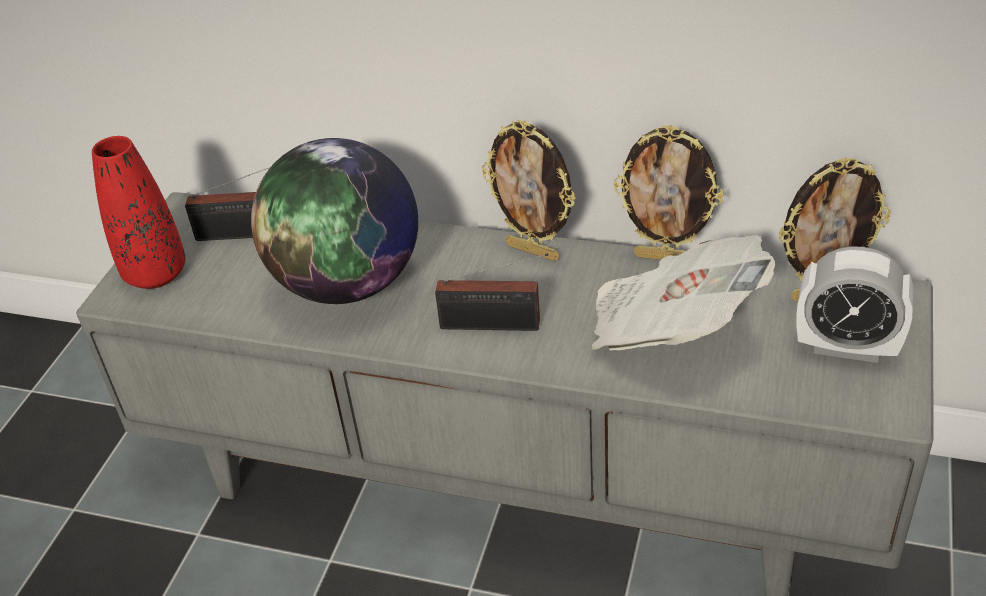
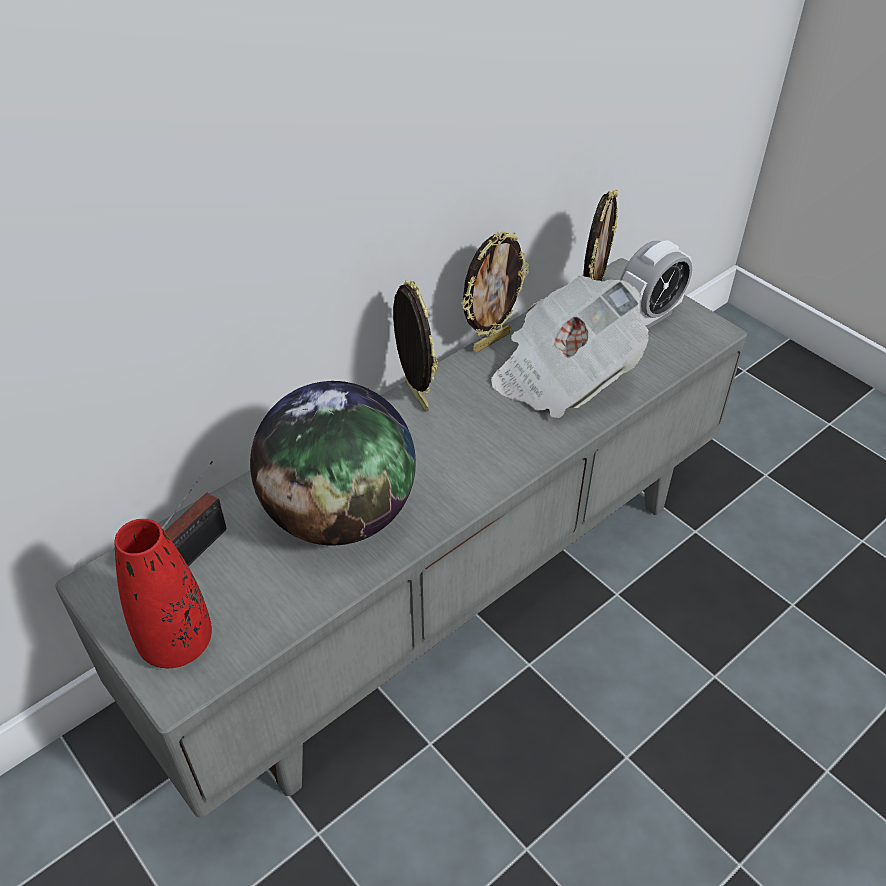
camera: 60 degrees left, 5 degrees up
(495, 325) = (477, 455): radio -> none
(534, 251) = (415, 396): picture frame -> picture frame turned 90 degrees counterclockwise

